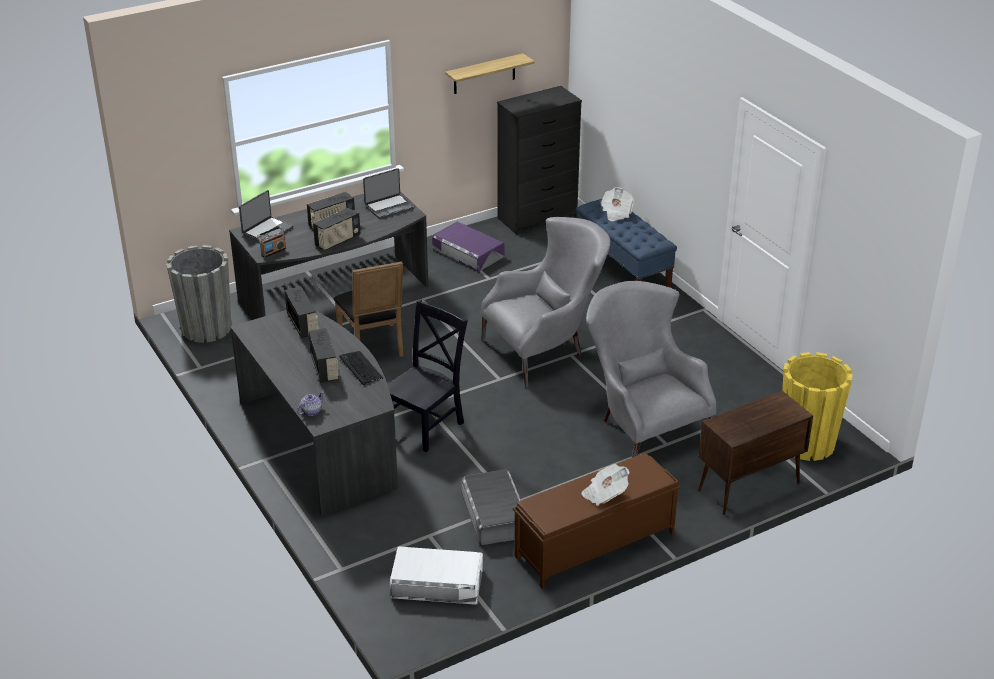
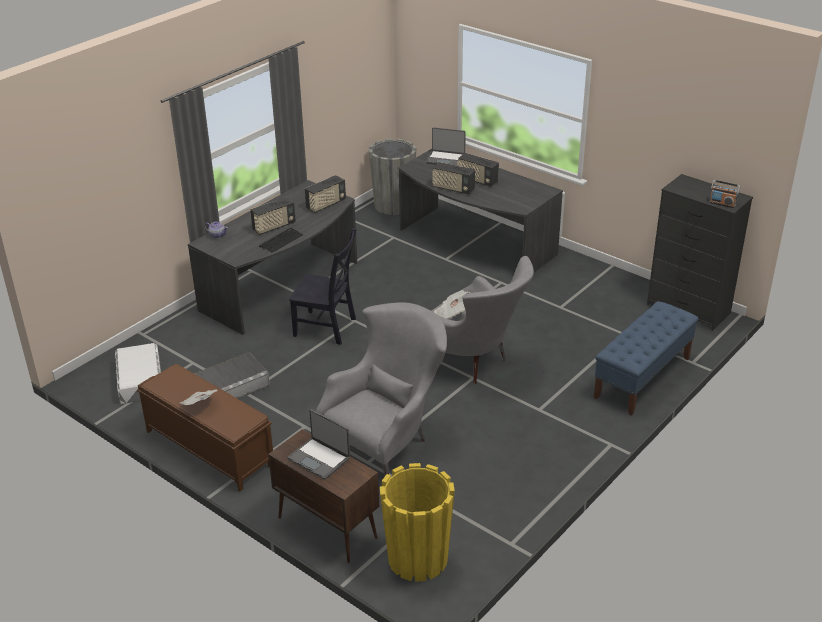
camera: 70 degrees right, 0 degrees up
(273, 251) = (418, 169): radio -> radio (722, 204)
(374, 347) = (417, 278): black chair -> none
(389, 207) = (524, 196): laptop -> laptop (319, 458)
(468, 253) = (592, 287): purple storage box -> none
(484, 74) = (675, 140): shelf -> none
(616, 213) = (663, 323): newspaper -> newspaper (452, 313)

